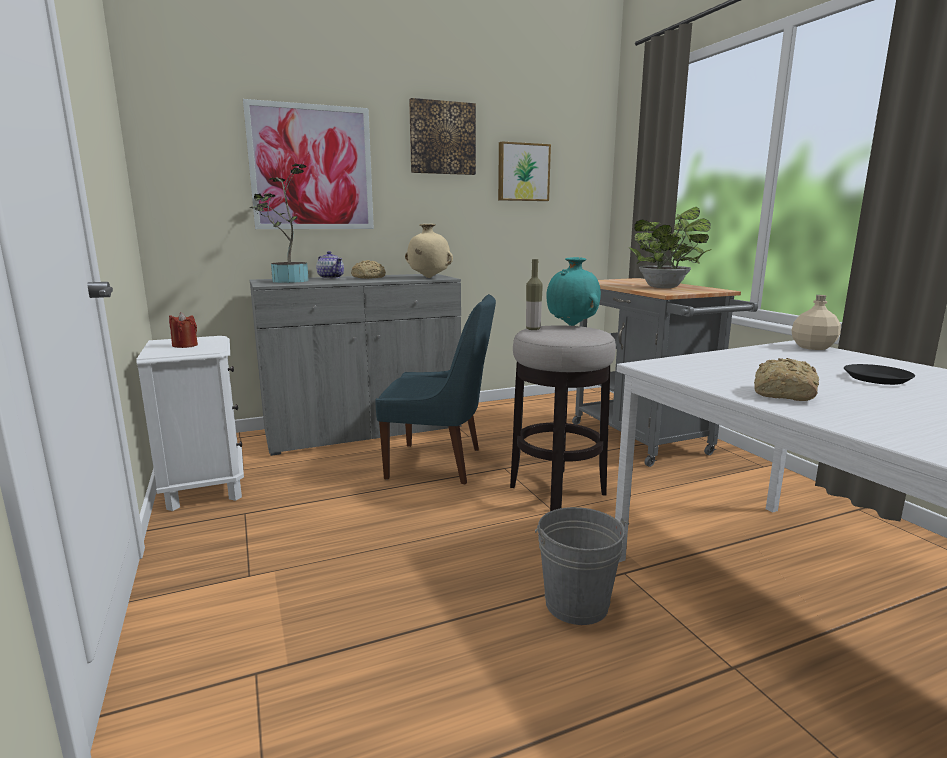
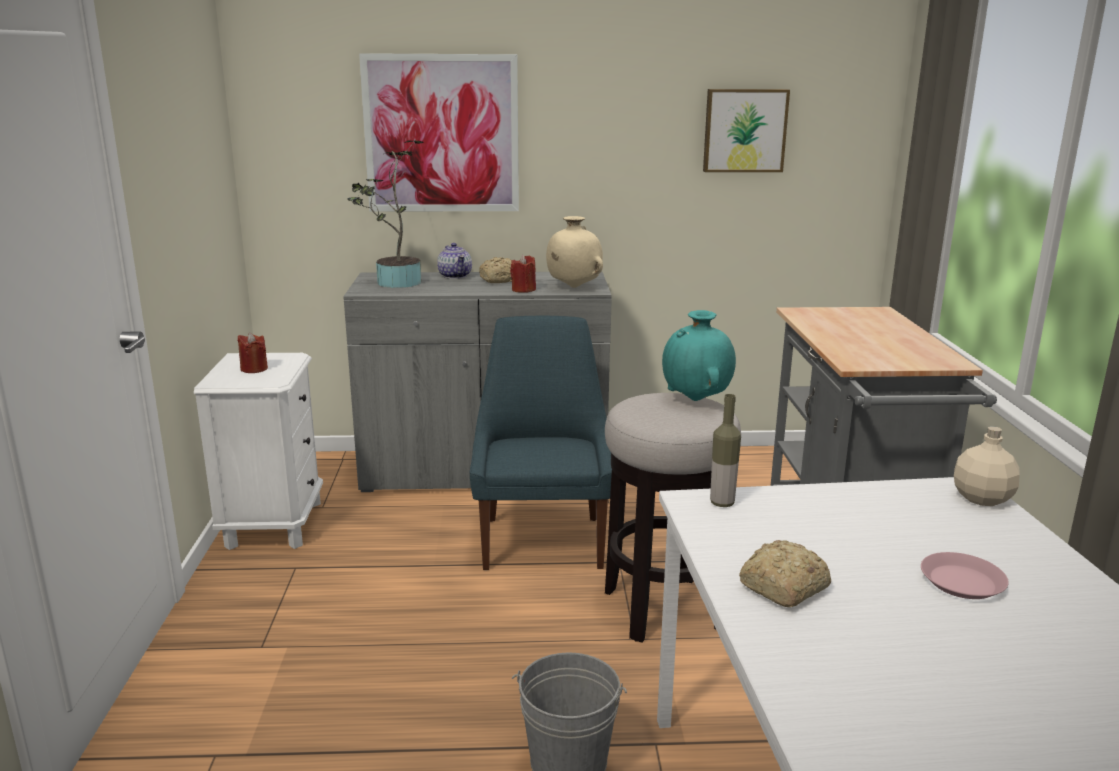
camera: 20 degrees right, 5 degrees up
(394, 279) = (523, 290): none -> red candle
(439, 464) = (543, 540): blue chair -> blue chair turned 120 degrees counterclockwise
(442, 138) = (621, 87): picture -> none
(533, 329) = (635, 402): bottle -> bottle (722, 503)
(666, 287) = (880, 345): potted plant -> none
(877, 378) = (961, 582): black plate -> pink plate

